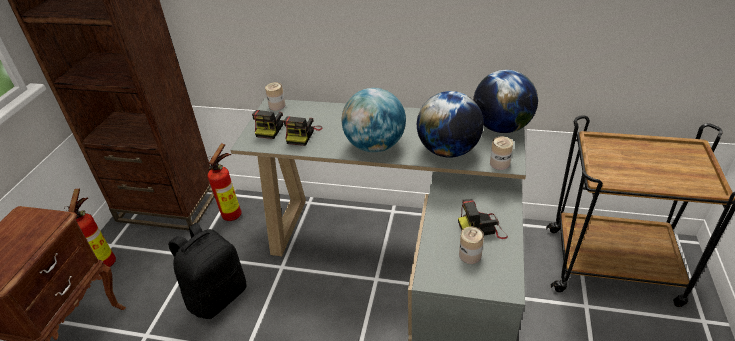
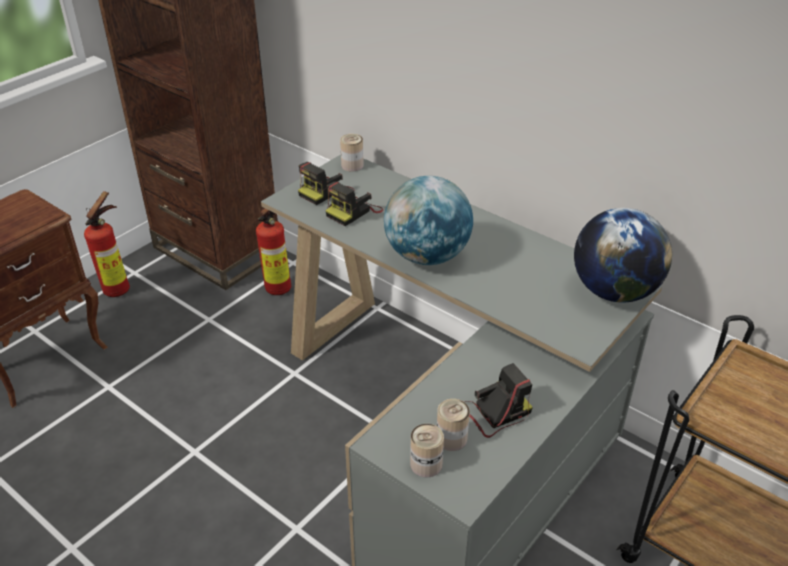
camera: 25 degrees right, 0 degrees up
(217, 296) = (204, 376): black backpack -> none
(448, 150) = (514, 296): globe -> none
(482, 228) = (495, 413): camera -> camera turned 135 degrees clockwise
(499, 163) = (568, 337): can -> can (426, 464)

